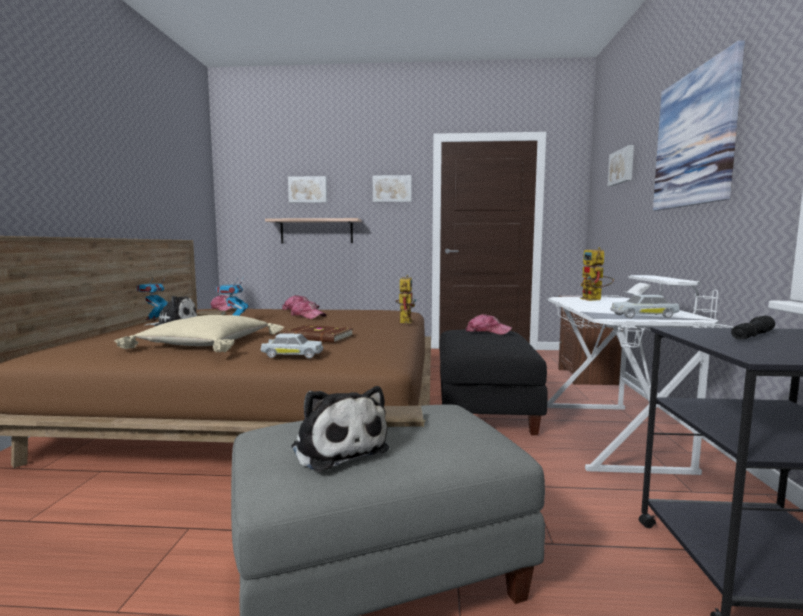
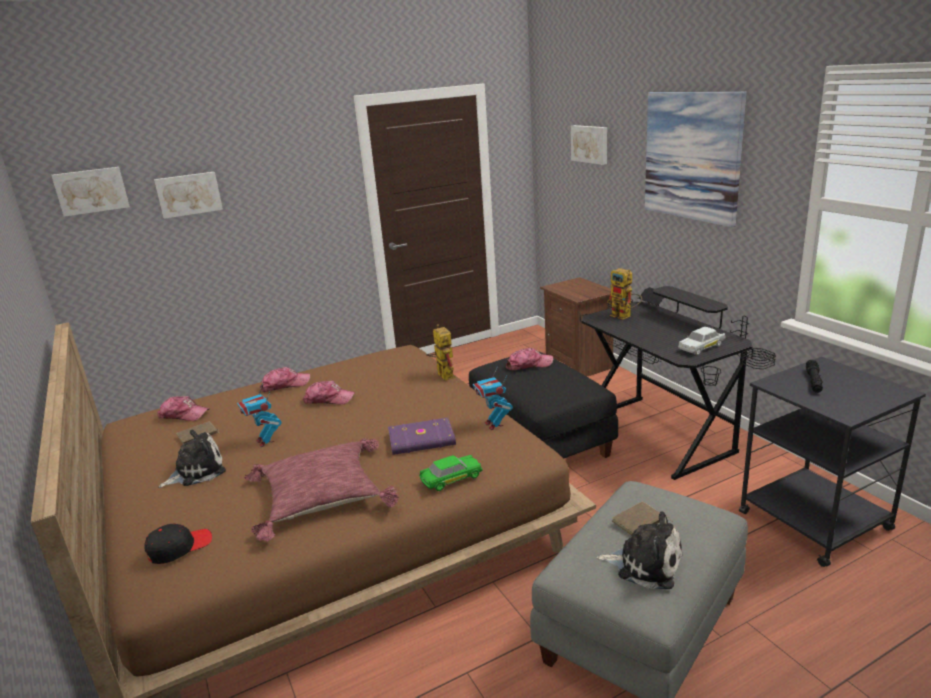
camera: 30 degrees left, 15 degrees up
(87, 343) = (179, 547): none -> black cap
(154, 319) = (127, 468): toy robot -> toy robot (493, 425)
(206, 342) = (322, 491): beige pillow -> red pillow
(292, 355) = (451, 479): white toy car -> green toy car
(316, 231) = (214, 251): shelf -> none
(318, 337) = (422, 440): brown book -> purple book
(392, 189) = (311, 176): picture -> picture (91, 191)
(614, 435) = (659, 433): white desk -> black desk

